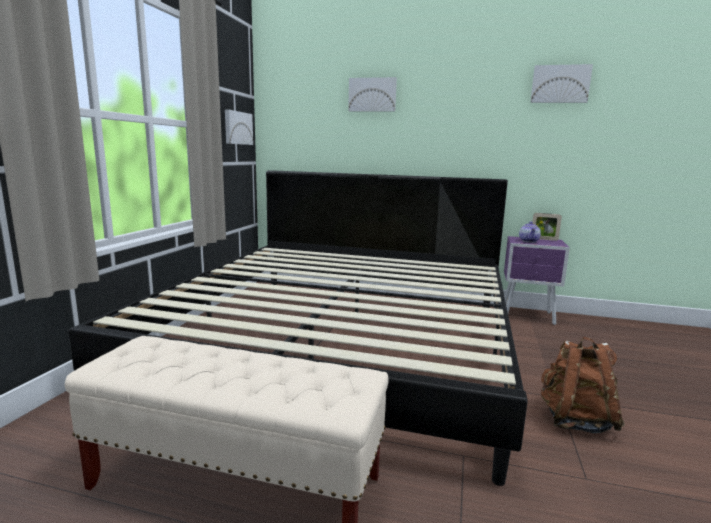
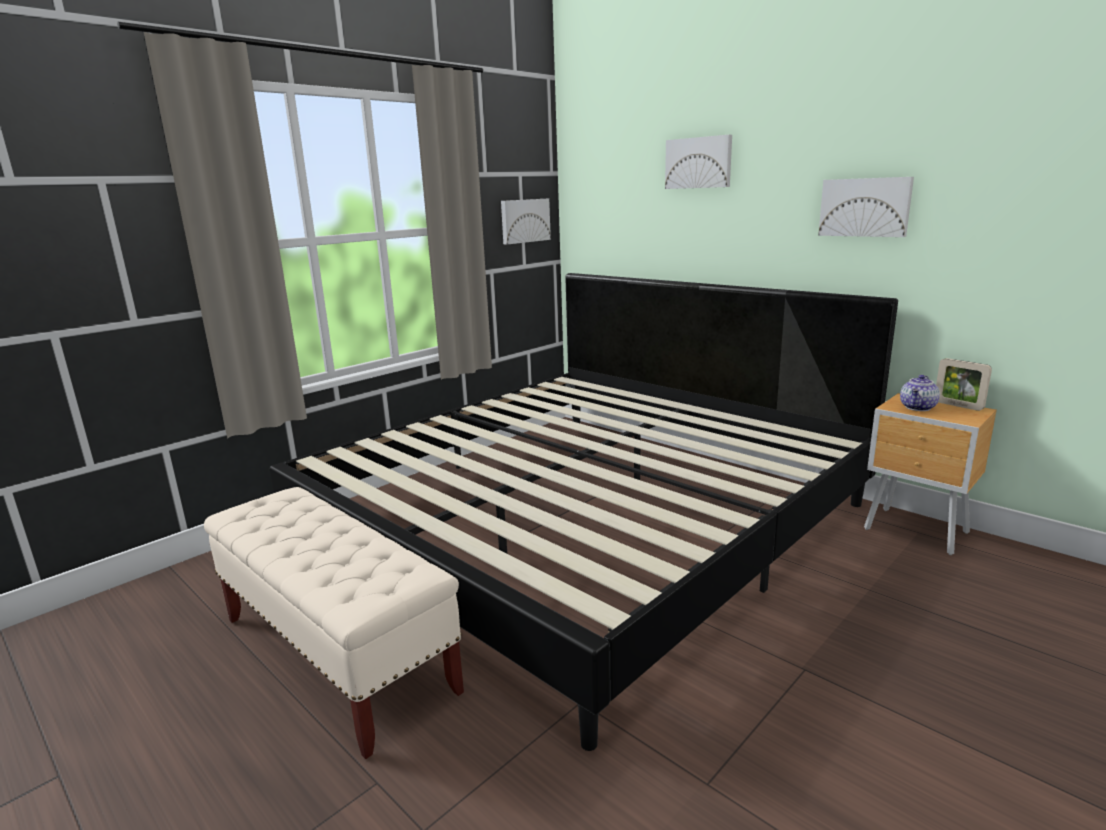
camera: 30 degrees right, 5 degrees up
(528, 316) = (917, 532): purple nightstand -> brown nightstand
(560, 84) = (1006, 127): picture -> picture (865, 207)
(575, 421) = (788, 708): brown backpack -> none

